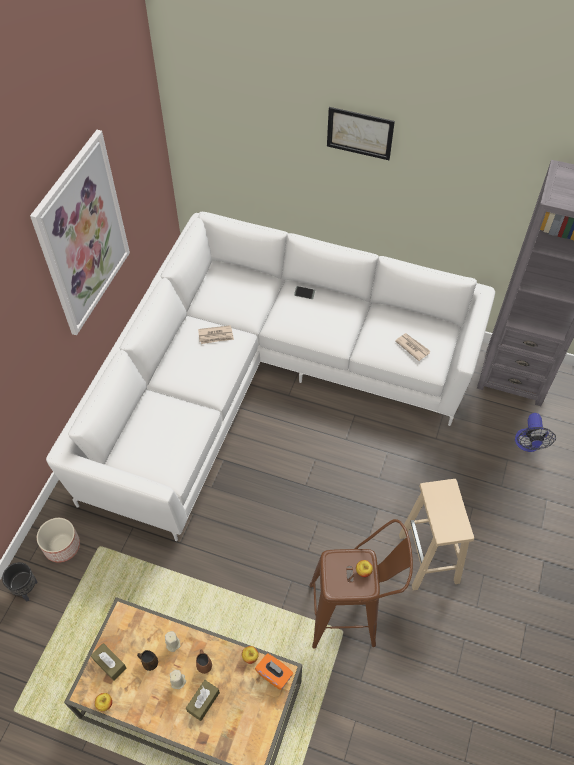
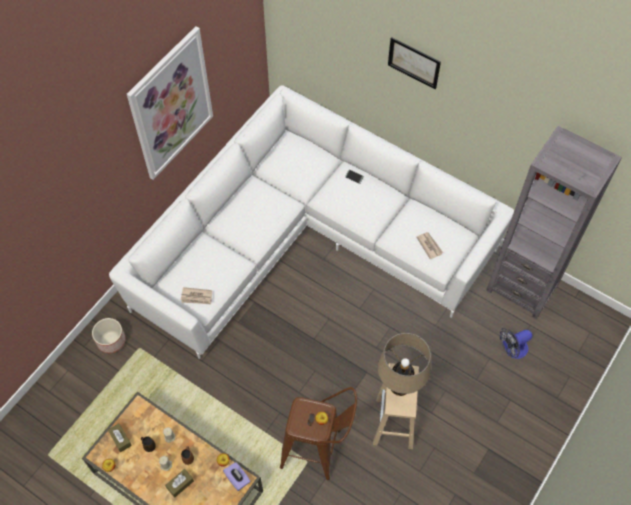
camera: 15 degrees right, 5 degrees up
(27, 589) = (77, 367): black planter -> none
(216, 336) = (270, 199): newspaper -> newspaper (197, 297)
(274, 674) = (237, 479): orange tissue box -> purple tissue box
(443, 506) = (400, 386): none -> beige table lamp
(528, 445) = (512, 350): fan -> fan turned 45 degrees clockwise

